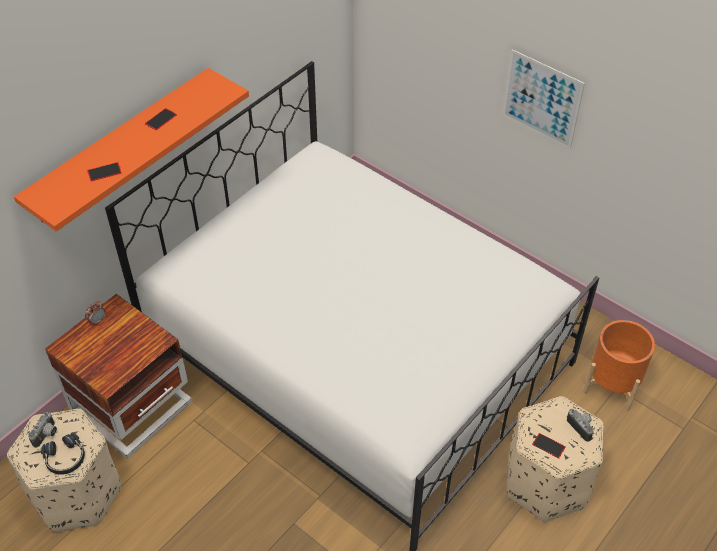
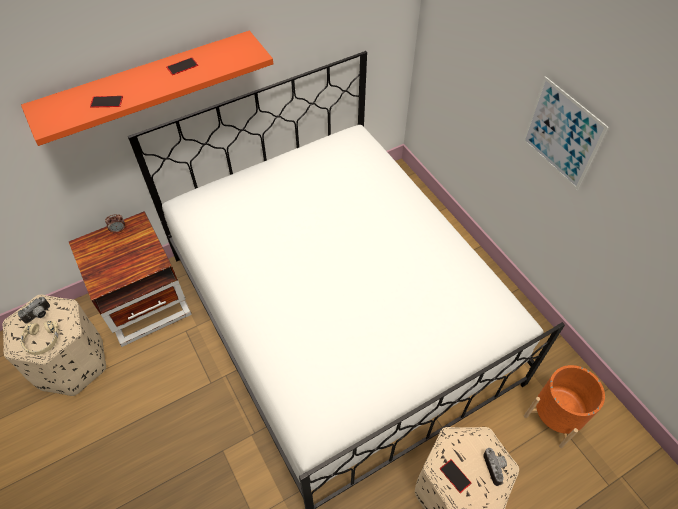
camera: 20 degrees right, 5 degrees up
(65, 458) = (42, 340): black headphones -> beige headphones

